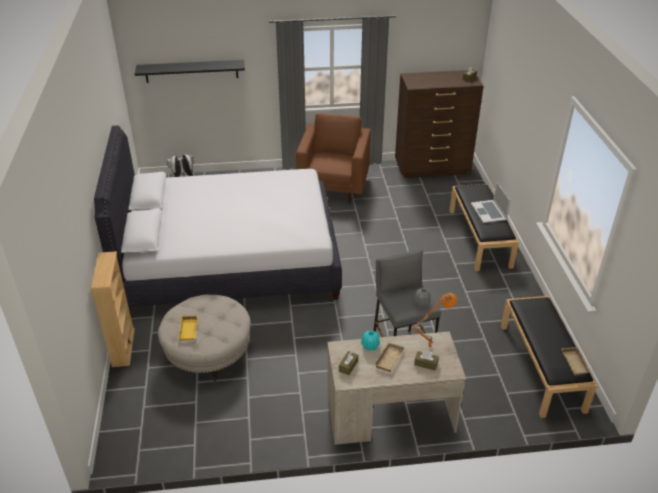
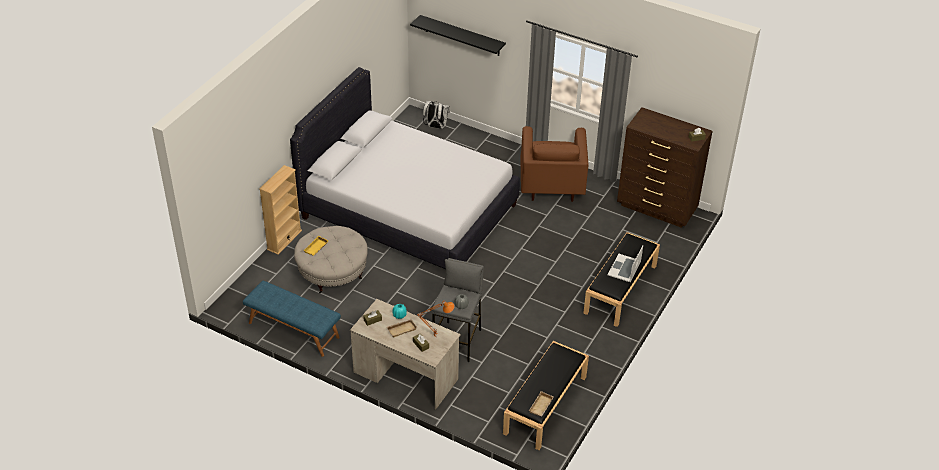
camera: 35 degrees right, 5 degrees up
(223, 437) = (293, 330): none -> blue bench
(334, 186) = (551, 185): brown armchair -> brown armchair turned 135 degrees clockwise

